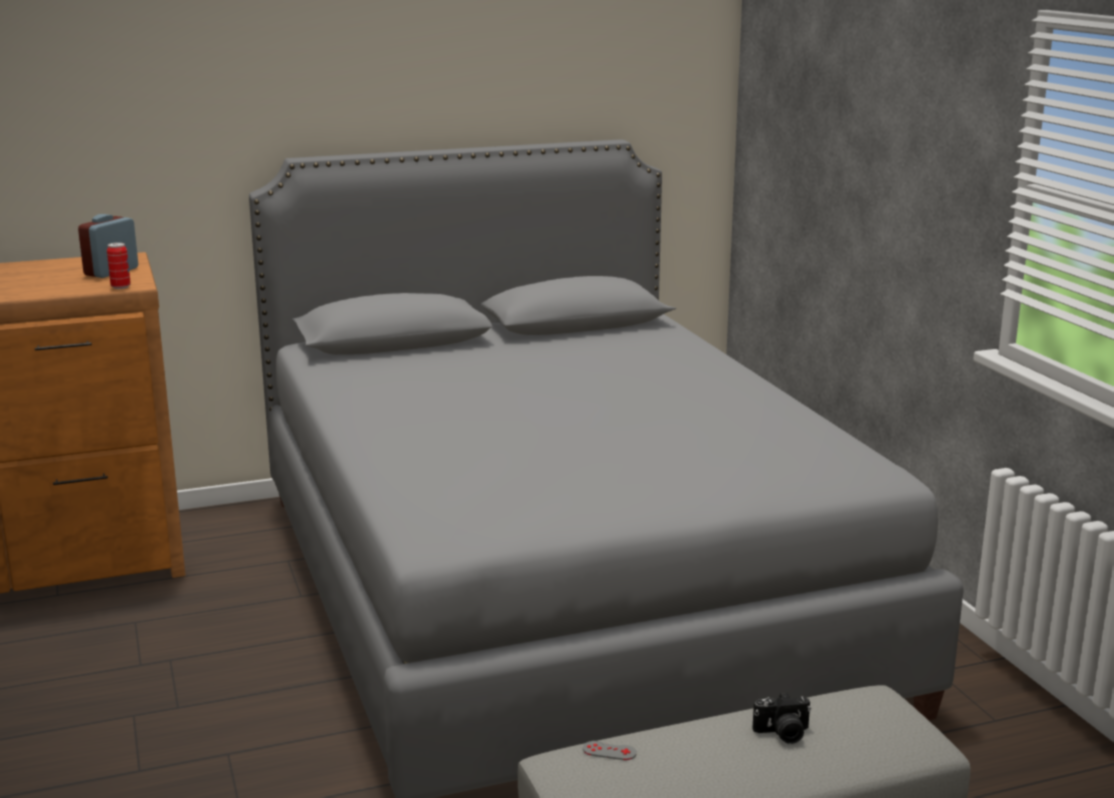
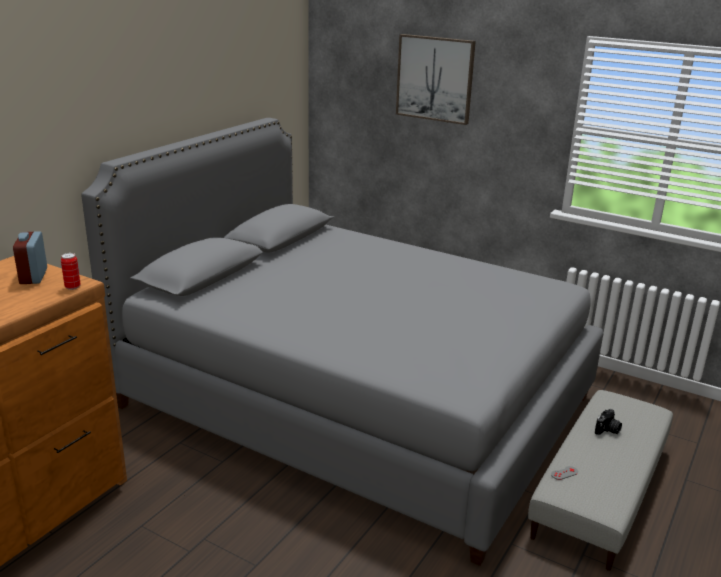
camera: 40 degrees left, 5 degrees up
(860, 91) = (435, 78): none -> picture

